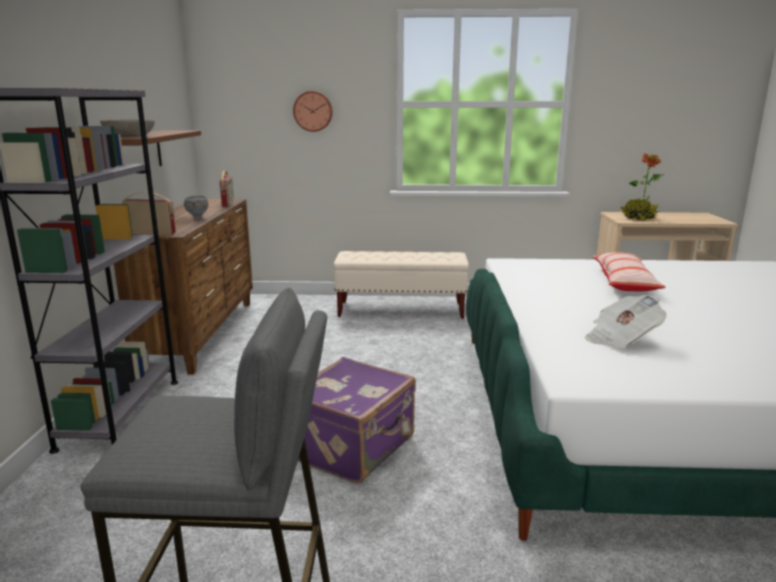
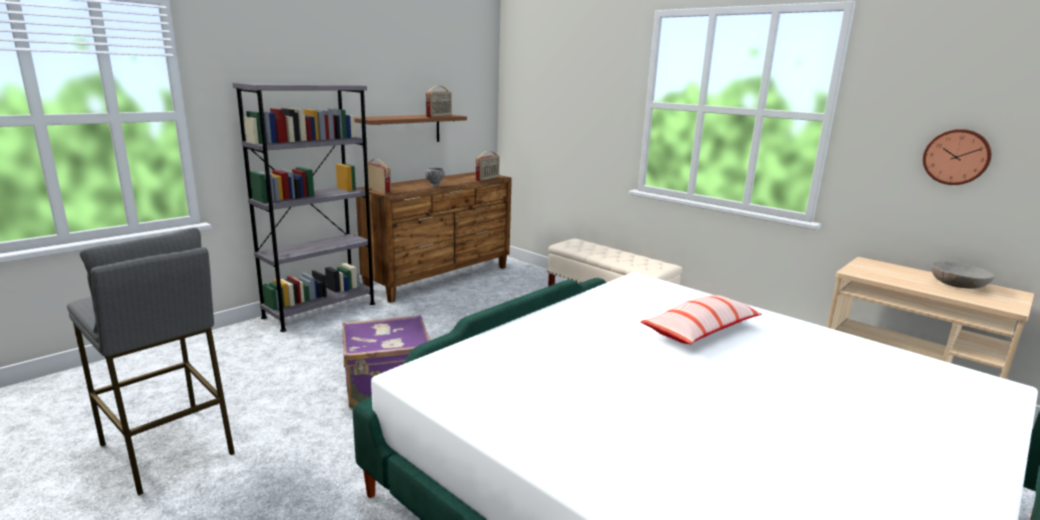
camera: 40 degrees right, 0 degrees up
(130, 137) = (378, 118): grey bowl -> grey bowl (958, 285)
(176, 131) = (439, 116): none -> radio
(313, 111) = (578, 106): wall clock -> wall clock (956, 157)
(621, 339) = (538, 367): newspaper -> none
(638, 218) = (883, 274): potted plant -> none

